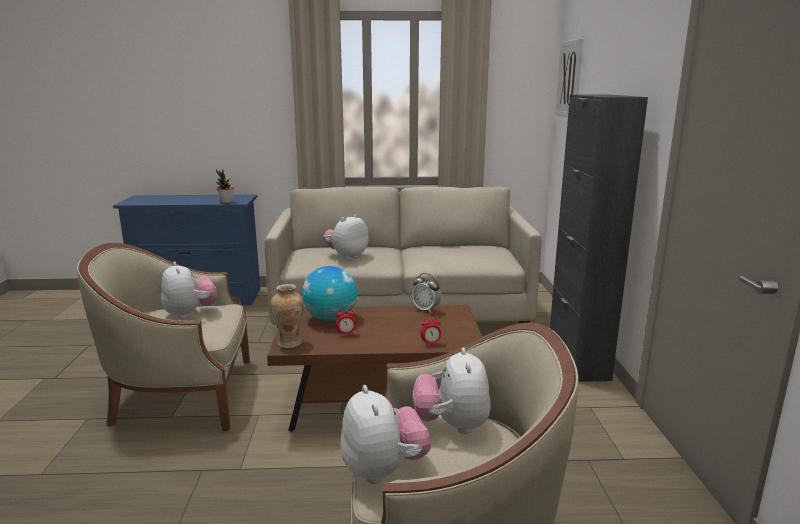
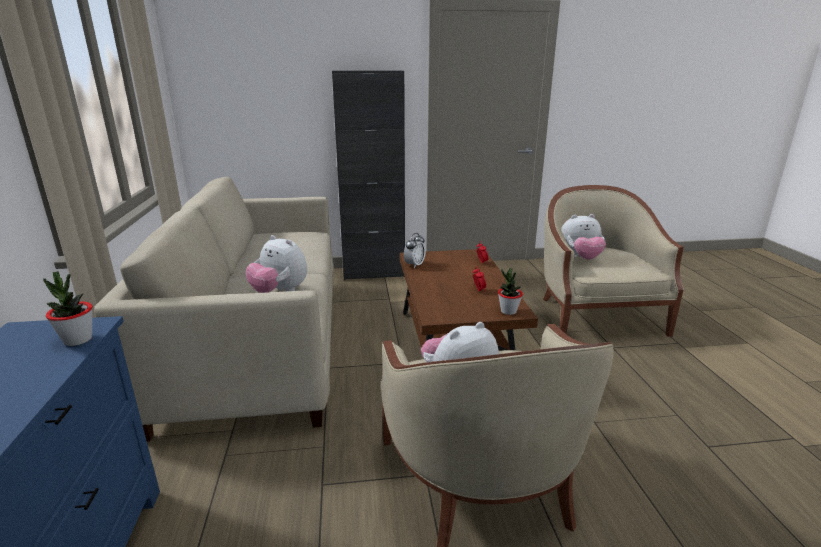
camera: 95 degrees left, 5 degrees up
(289, 343) = (508, 311): vase -> potted plant
(330, 319) = (447, 299): globe -> none
(383, 470) = (636, 271): plush toy -> none
(569, 79) = (210, 58): picture -> none

